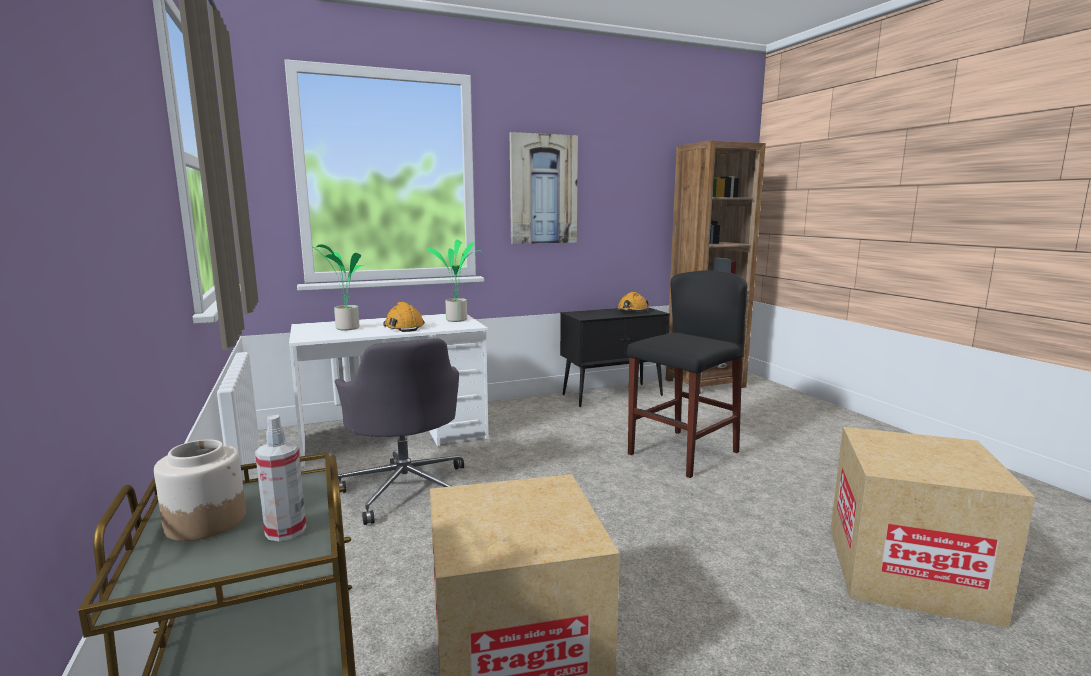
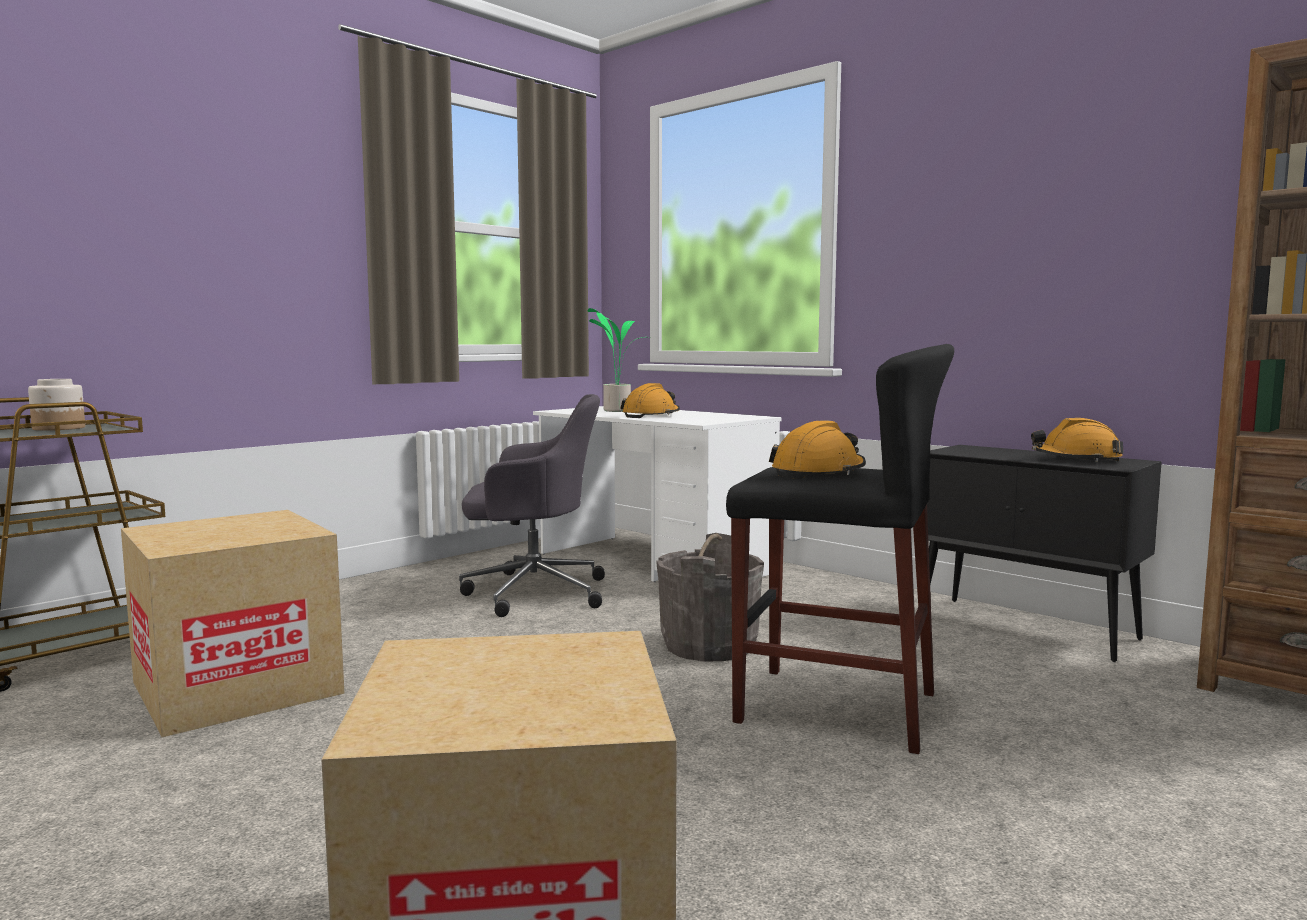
camera: 65 degrees right, 5 degrees down
(285, 530) = (36, 434): spray bottle -> none
(406, 489) = (532, 592): grey office chair -> grey office chair turned 135 degrees counterclockwise
(458, 320) = (726, 419): potted plant -> none
(543, 189) = (945, 222): picture -> none
(578, 459) = (709, 646): none -> grey bucket
(685, 340) = (818, 473): none -> orange hard hat

